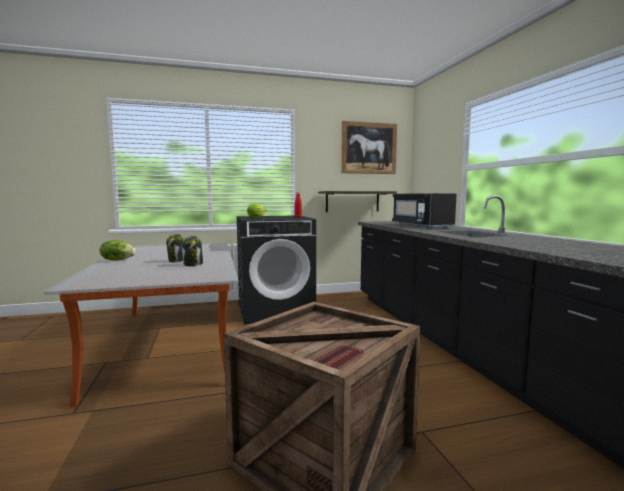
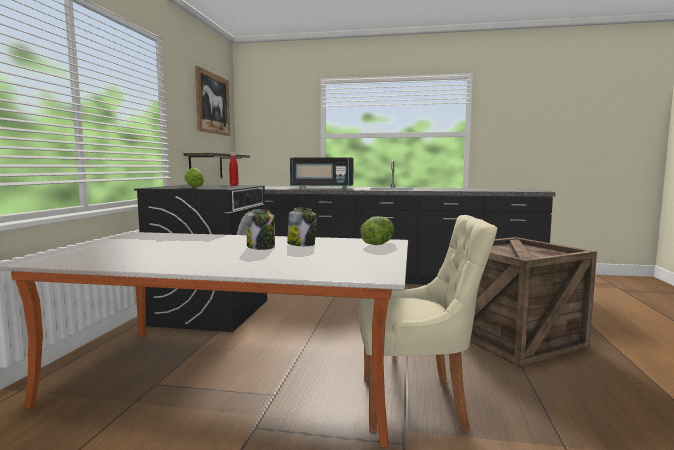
camera: 65 degrees left, 0 degrees up
(118, 260) = (194, 265): lettuce -> lettuce (377, 244)
(135, 409) = (416, 402): none -> beige chair

